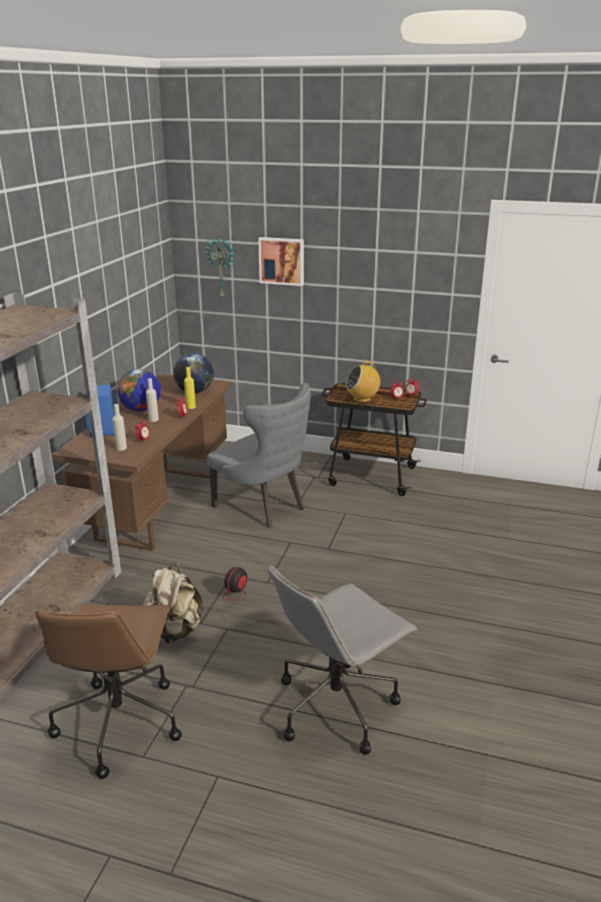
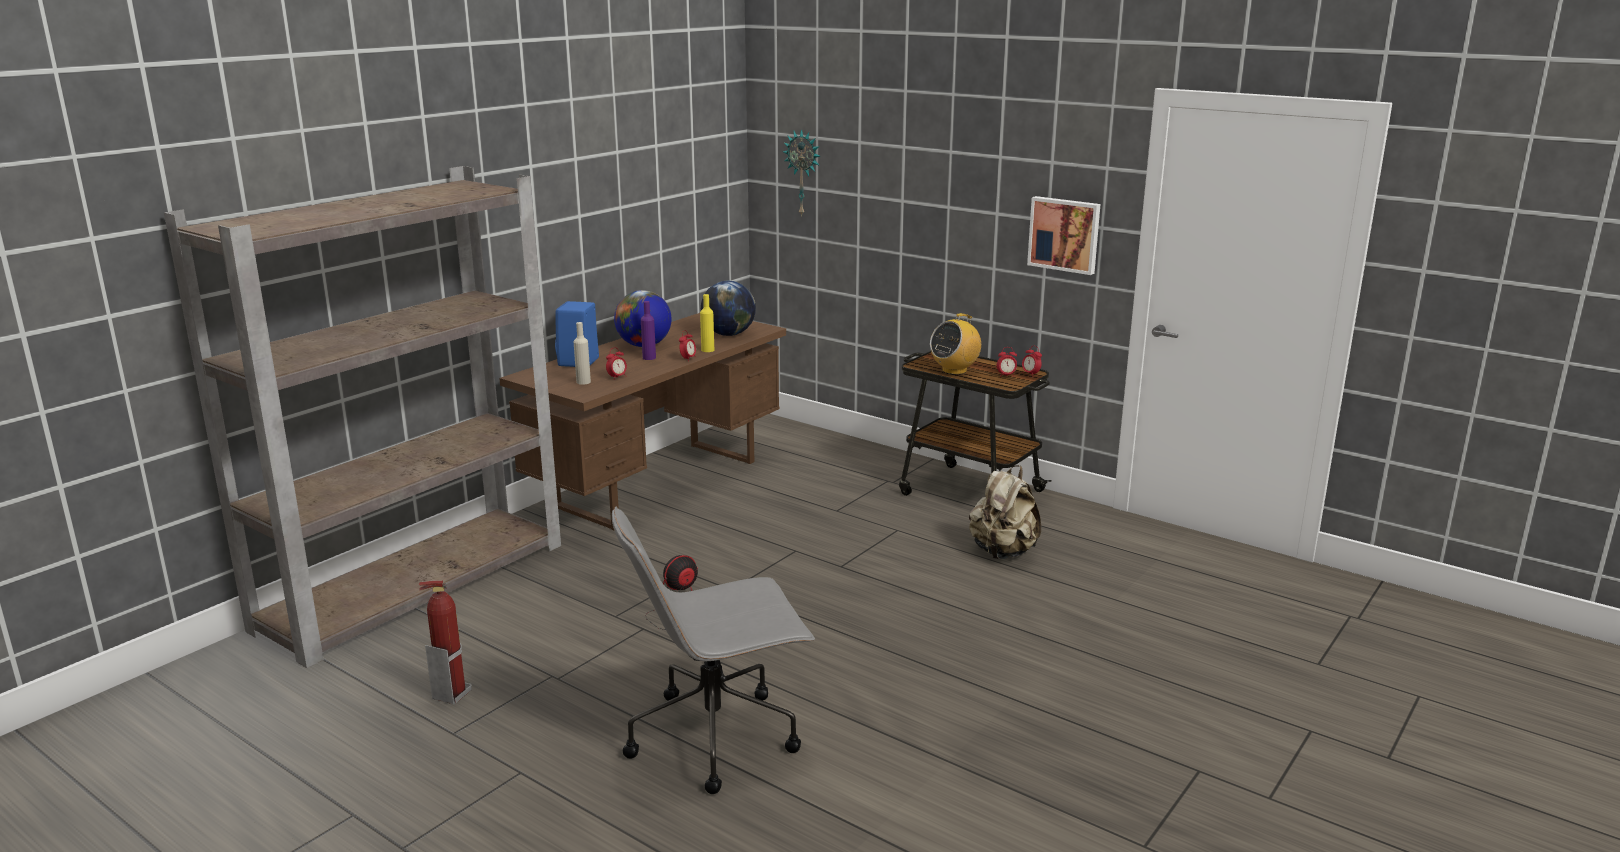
camera: 20 degrees right, 5 degrees down
(119, 721) = (451, 694): brown office chair -> fire extinguisher
(153, 419) = (649, 358): beige bottle -> purple bottle
(174, 631) = (578, 618): beige backpack -> beige backpack (1003, 552)
(263, 507) = (791, 505): grey chair -> none
(282, 261) = (878, 167): picture -> picture (1064, 234)
(362, 399) = (954, 370): radio -> radio turned 45 degrees counterclockwise

